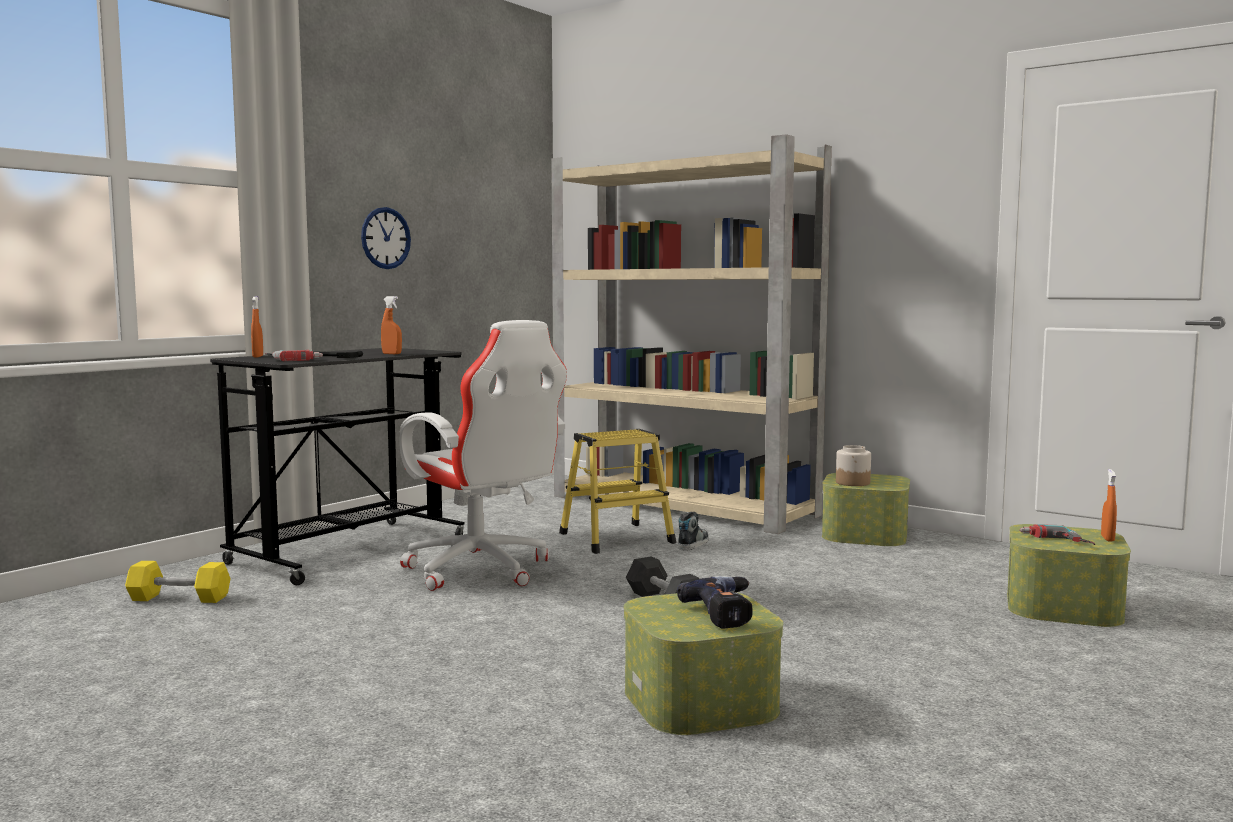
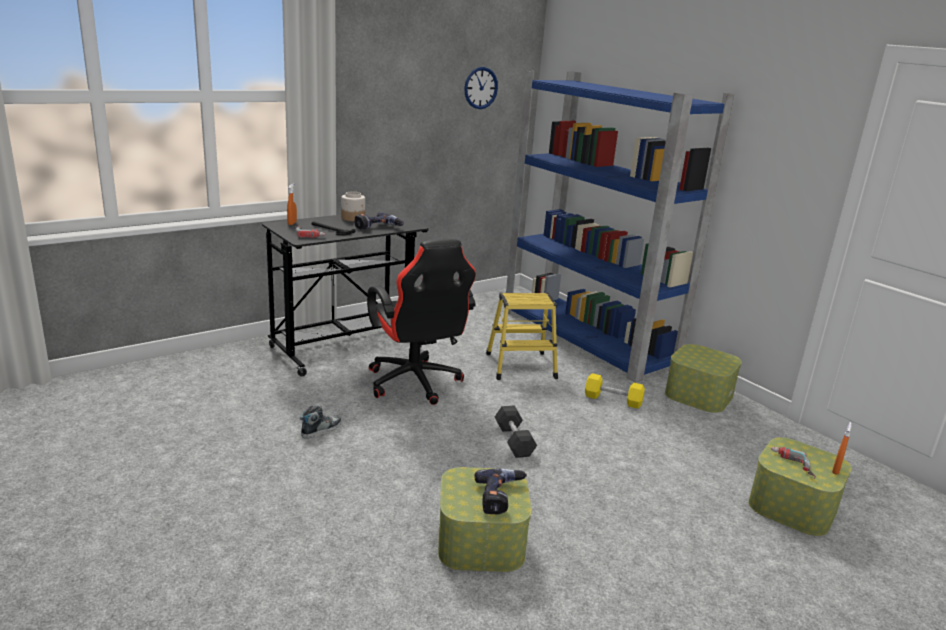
camera: 15 degrees right, 15 degrees up
(179, 598) = (232, 375): yellow dumbbell -> yellow dumbbell (613, 400)
(385, 238) = (397, 127): wall clock -> wall clock (480, 88)
(391, 354) = (378, 228): orange spray bottle -> power drill
(483, 573) = (416, 386): white office chair -> black office chair
(682, 505) = (586, 337): beige bookcase -> blue bookcase
(693, 544) = (568, 382): shoe -> shoe (321, 429)
(853, 483) = (694, 360): jar -> jar (353, 218)

